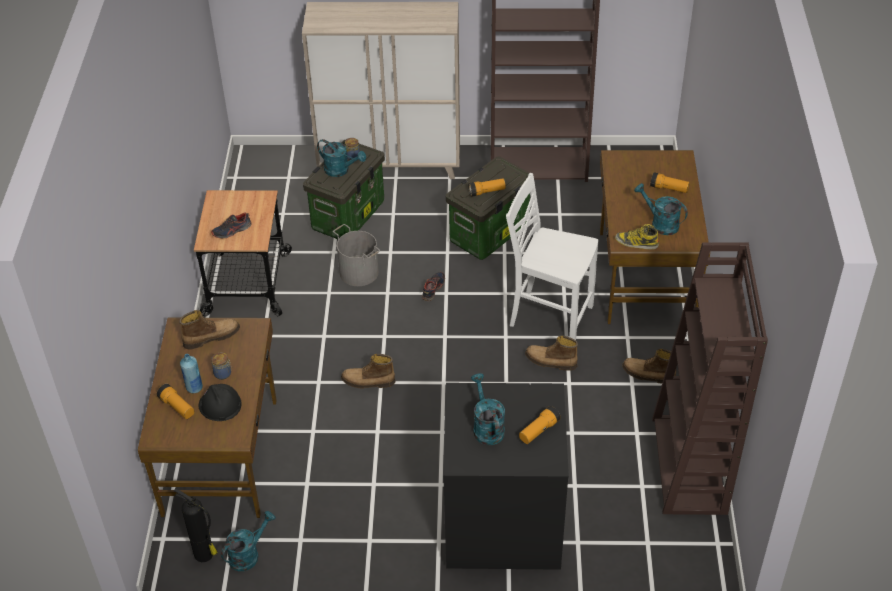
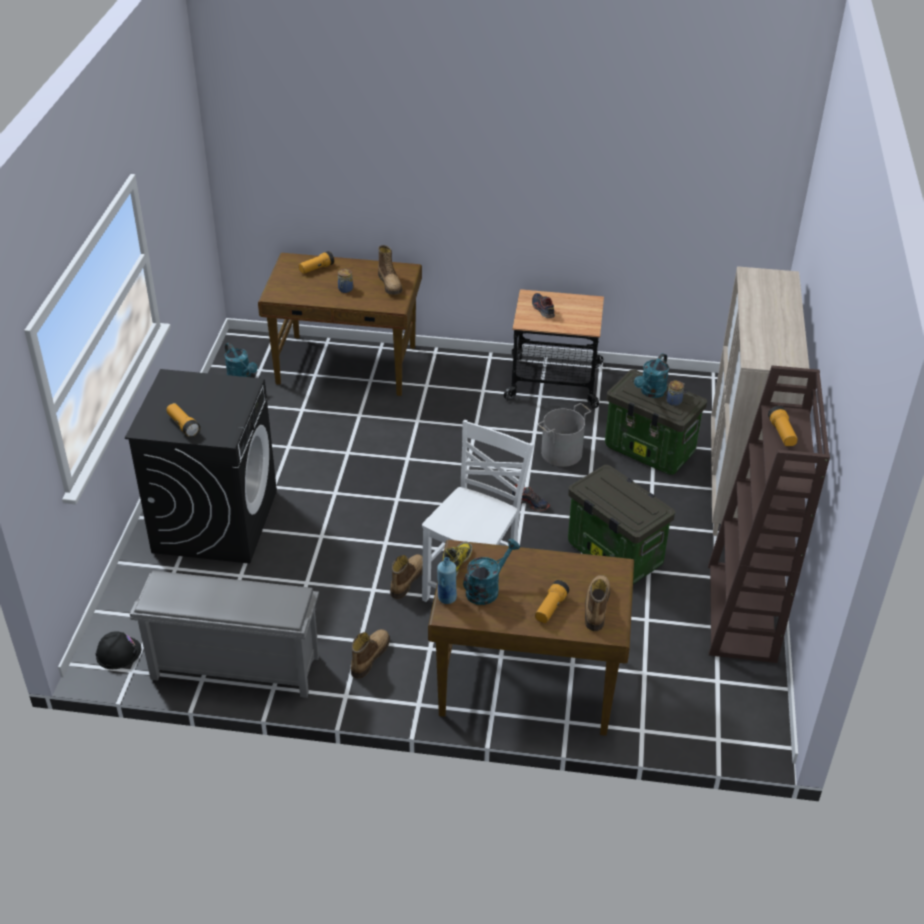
camera: 95 degrees right, 5 degrees down
(194, 388) = (334, 276): blue bottle -> blue bottle (446, 598)
(205, 554) = (250, 357): fire extinguisher -> none
(220, 405) = (311, 288): black hard hat -> black hard hat (118, 653)
(368, 382) = (409, 450): boot -> boot (596, 606)
(486, 427) = (201, 396): turquoise watering can -> none
(487, 192) = (608, 494): flashlight -> flashlight (782, 433)
(690, 466) = (233, 668): brown bookcase -> grey shoe rack

